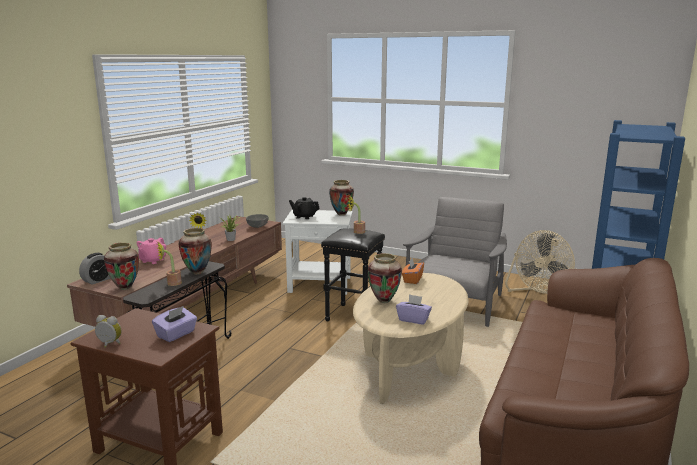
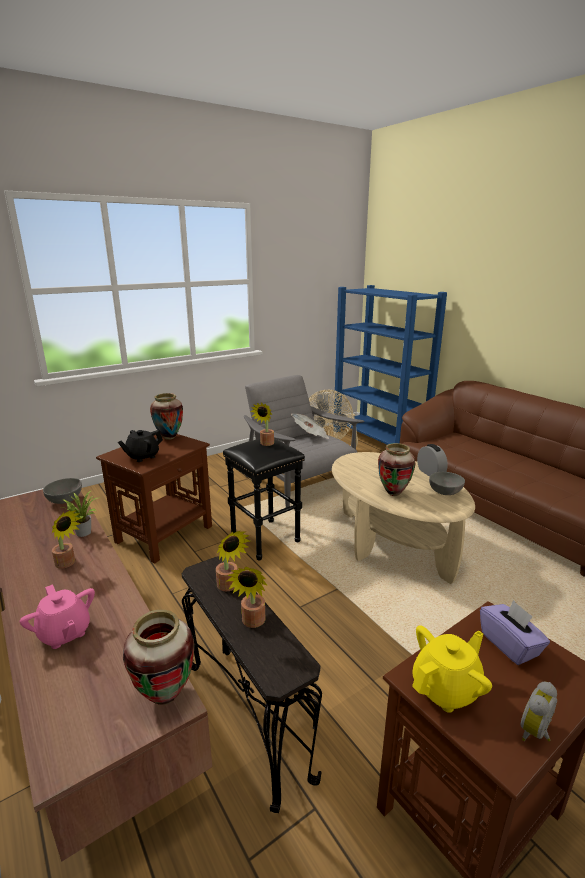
camera: 60 degrees left, 5 degrees up
(98, 280) = (77, 736): alarm clock -> alarm clock (430, 473)
(131, 322) = (446, 689): none -> yellow teapot
(197, 272) = (229, 586): vase -> potted plant
(320, 284) = (165, 533): white side table -> brown side table
(412, 279) = (352, 466): orange tissue box -> none
(413, 319) = (445, 493): purple tissue box -> grey bowl
(467, 260) = (310, 435): none -> newspaper

